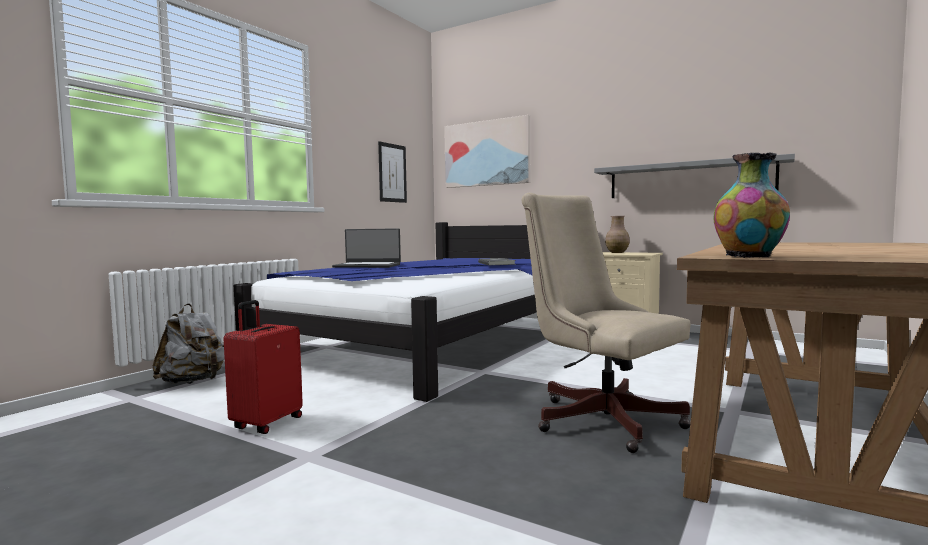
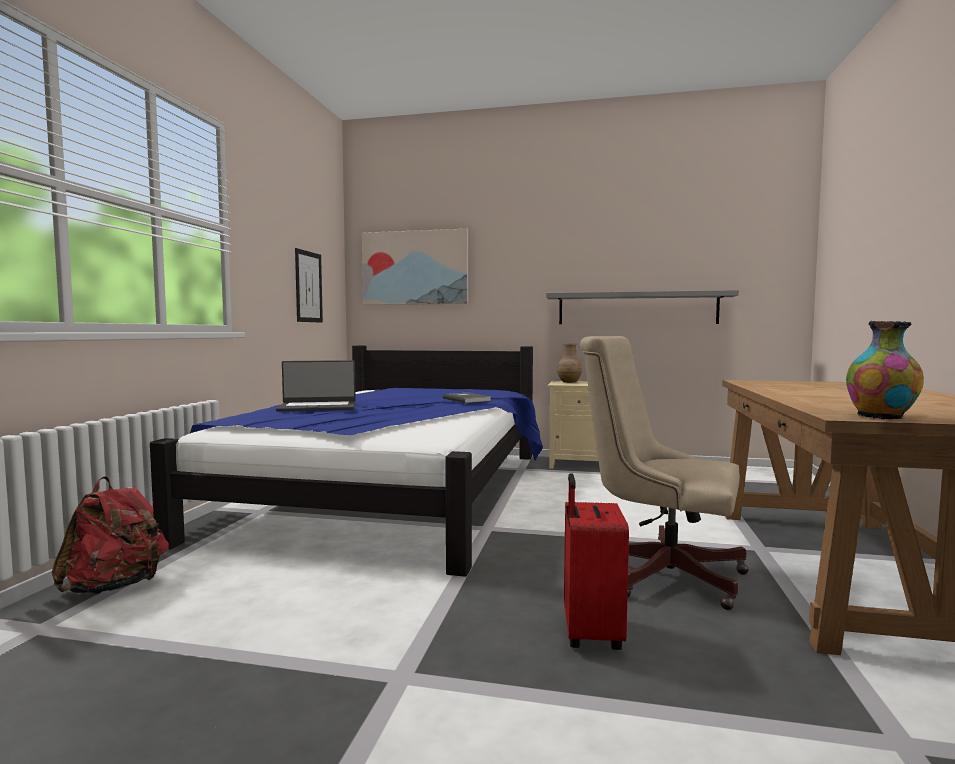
camera: 20 degrees left, 0 degrees up
(193, 382) = (116, 587): grey backpack -> red backpack
(266, 423) = (294, 637): red suitcase -> red suitcase (589, 633)

